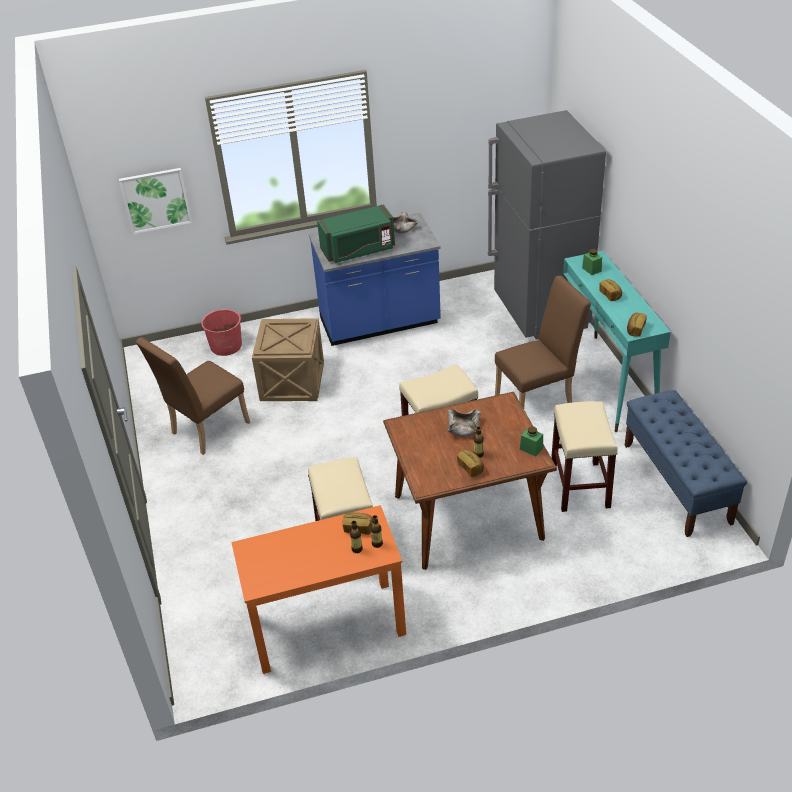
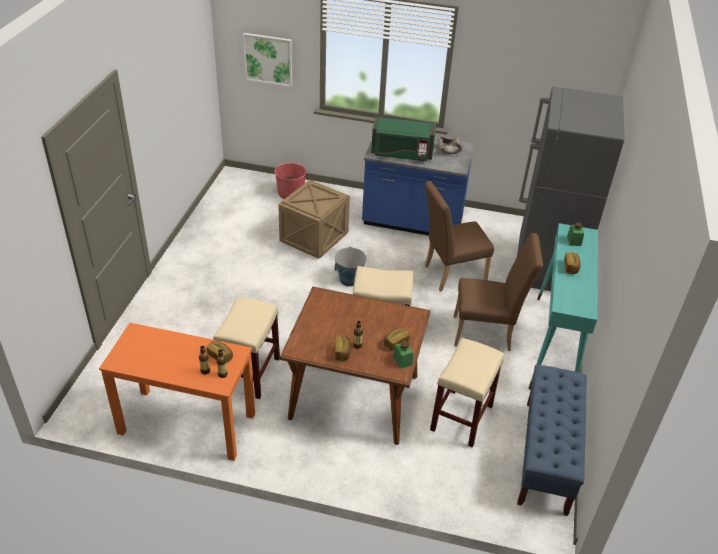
camera: 25 degrees right, 0 degrees up
(205, 430) = (227, 245): brown chair -> brown chair (450, 274)
(366, 408) = (349, 280): none -> bucket
(464, 428) = (365, 320): beige bowl -> none
(635, 330) = (566, 304): bread -> bread (395, 343)

